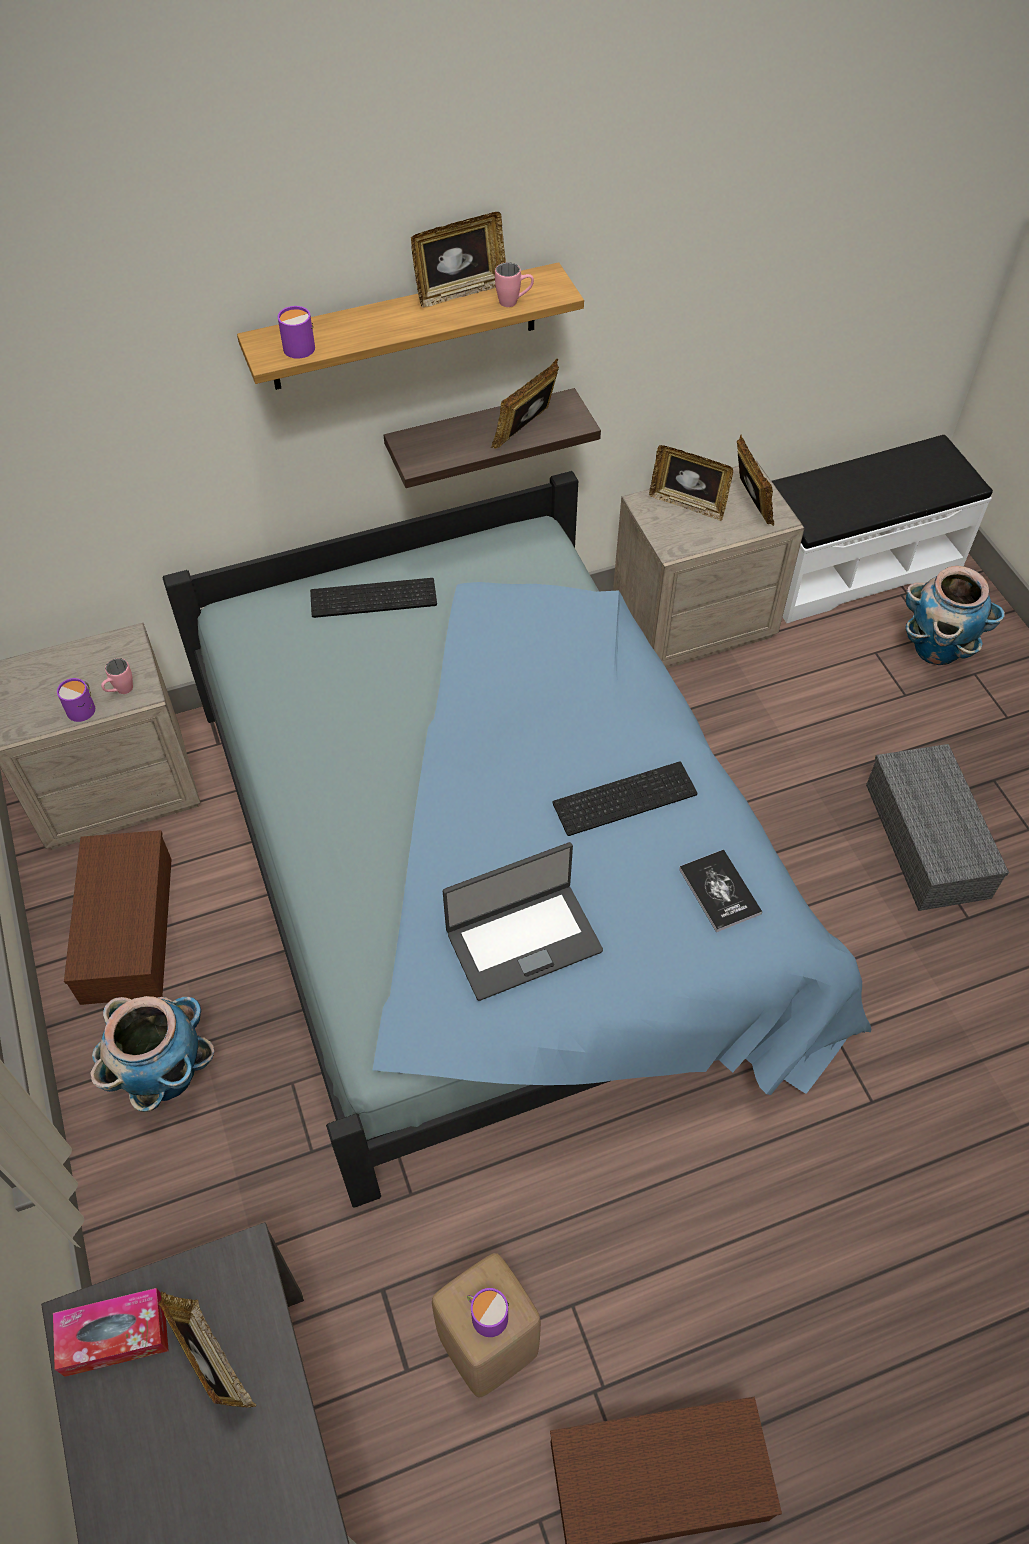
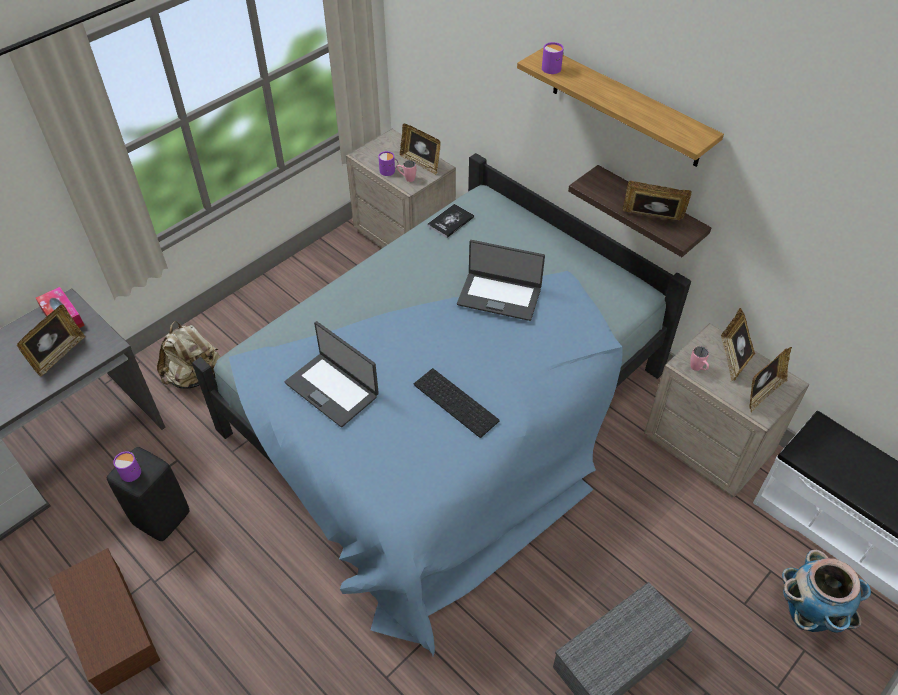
camera: 65 degrees right, 5 degrees down
(125, 927) = (329, 276): brown storage box -> none
(166, 1075) = (257, 327): planter -> none
(215, 1211) = (195, 376): none -> beige backpack
(372, 600) = (531, 242): keyboard -> none
(459, 674) = (499, 296): none -> laptop
(460, 291) = (654, 105): picture frame -> picture frame (421, 163)
(490, 1346) = (162, 519): beige stool -> black stool
(514, 302) = (665, 128): pink mug -> pink mug (698, 369)
(719, 891) = (414, 472): book -> book (450, 221)

